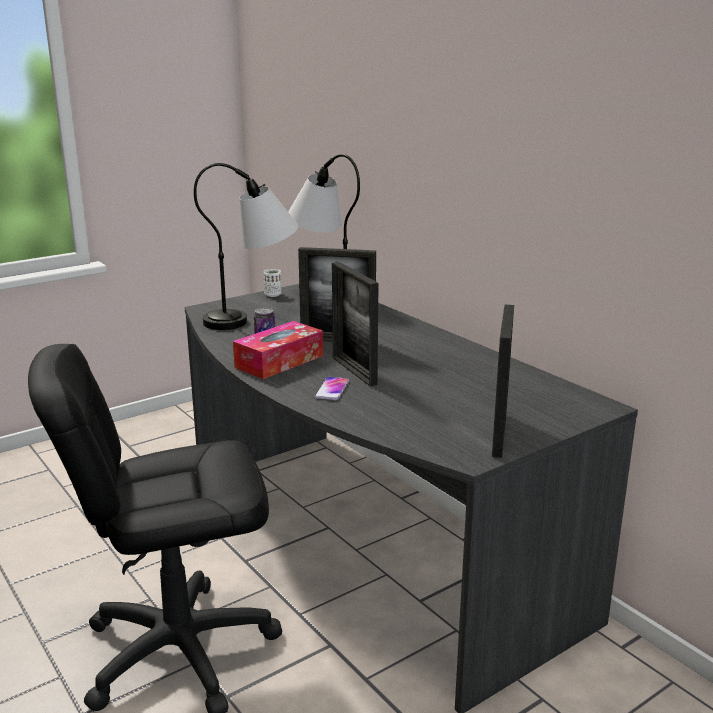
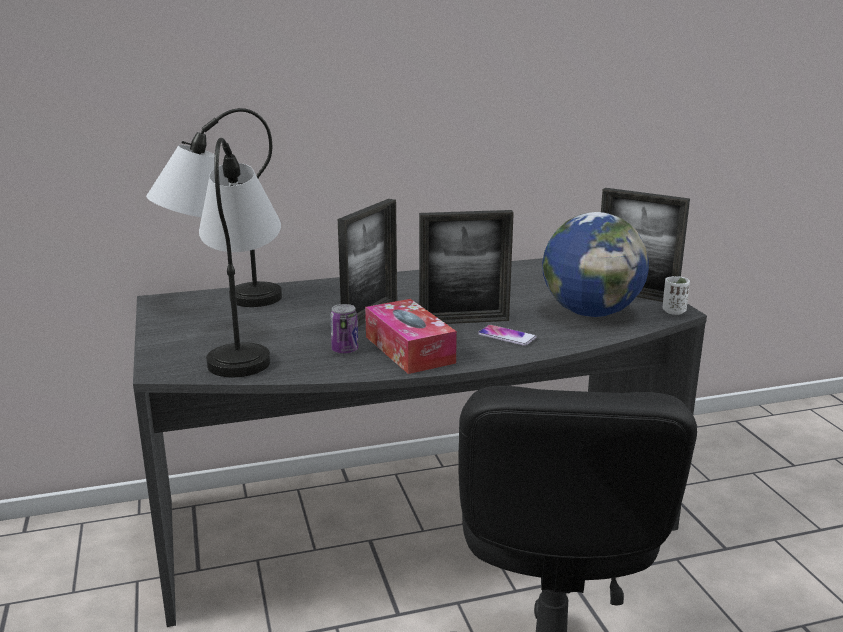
camera: 70 degrees left, 0 degrees up
(273, 295) = (164, 326): white cup -> white cup (673, 311)
(421, 417) = (591, 313): none -> globe

